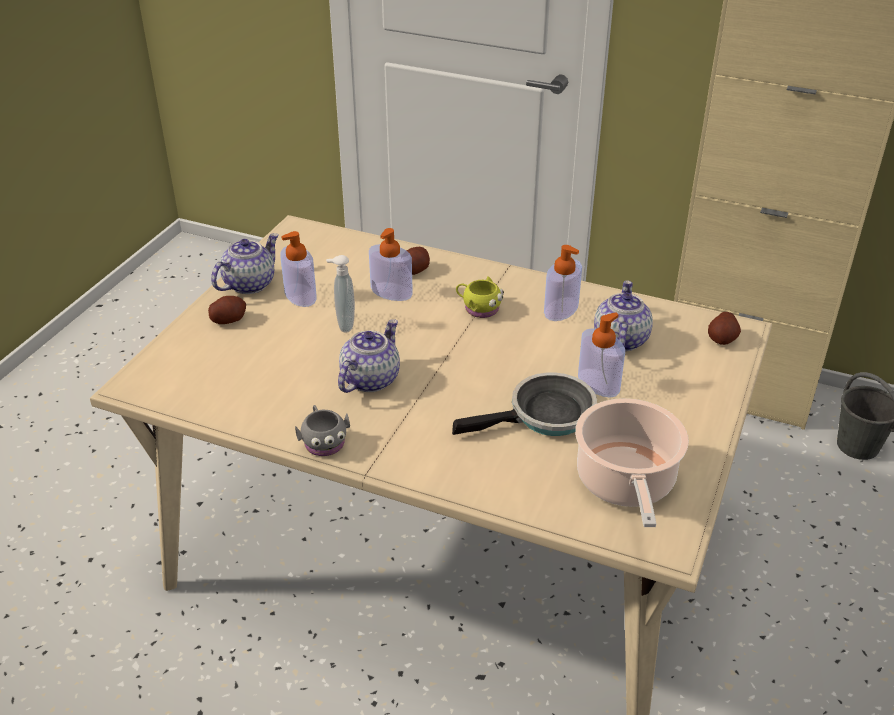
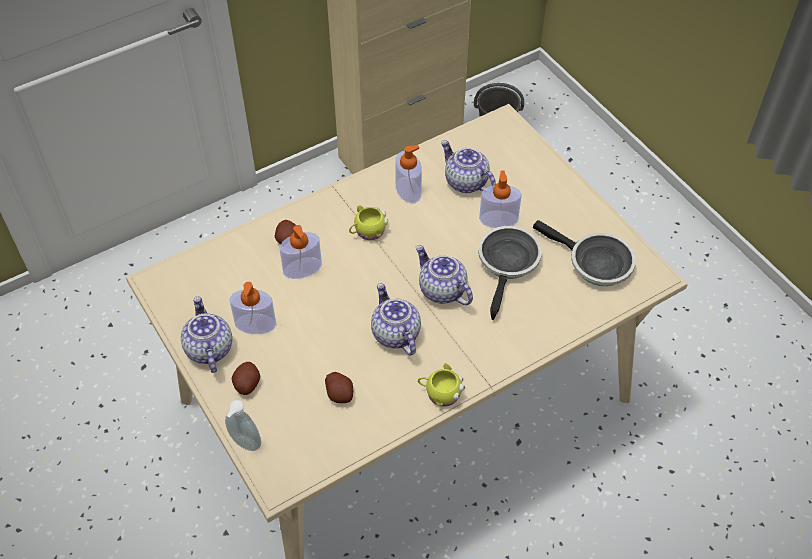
camera: 55 degrees left, 15 degrees up
(323, 441) = (440, 393): grey mug -> yellow mug
(344, 325) = (318, 316): soap dispenser -> soap dispenser (244, 444)
(457, 385) = (441, 290): none -> teapot
(626, 483) = (595, 263): cooking pot -> frying pan
(722, 339) = (506, 135): potato -> potato (340, 393)

